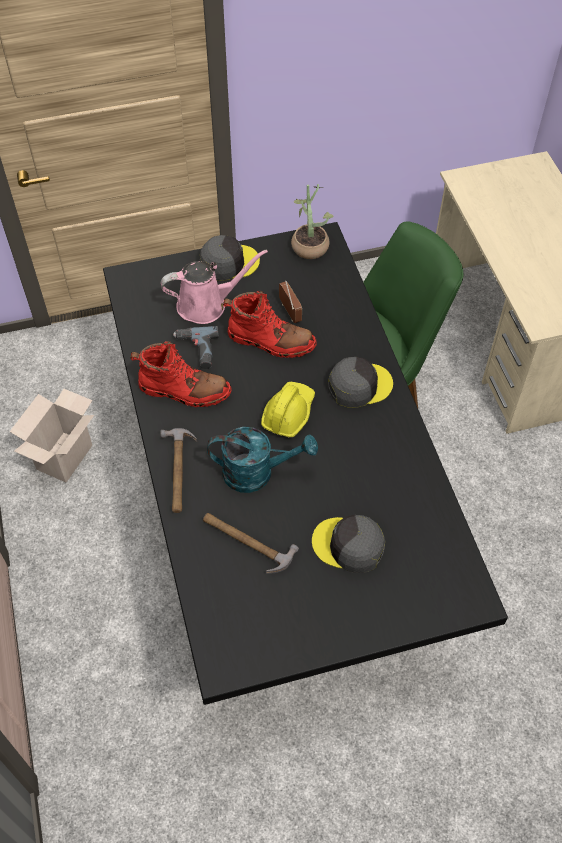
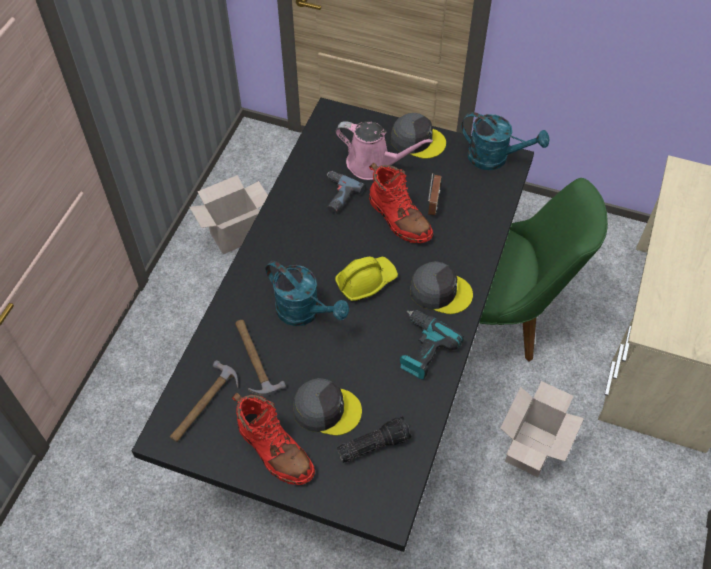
camera: 35 degrees right, 0 degrees up
(178, 471) = (249, 277): hammer -> hammer (203, 405)
(184, 391) = (303, 220): red boot -> red boot (274, 450)
(309, 244) = (495, 158): potted plant -> turquoise watering can
(349, 545) = (326, 409): grey cap -> grey cap turned 135 degrees clockwise
(385, 443) = (422, 348): none -> power drill
(413, 549) = (373, 443): none -> flashlight
(476, 492) = (531, 451): none -> cardboard box

